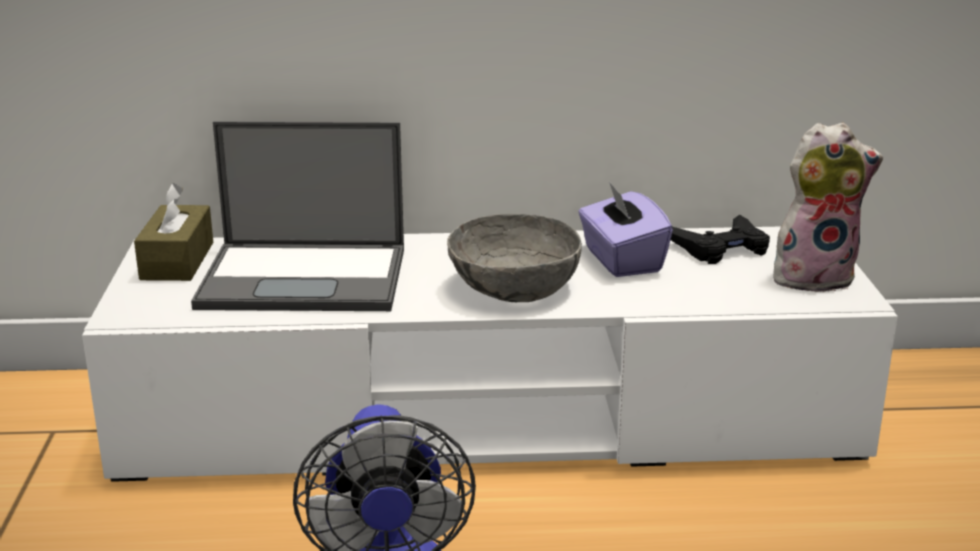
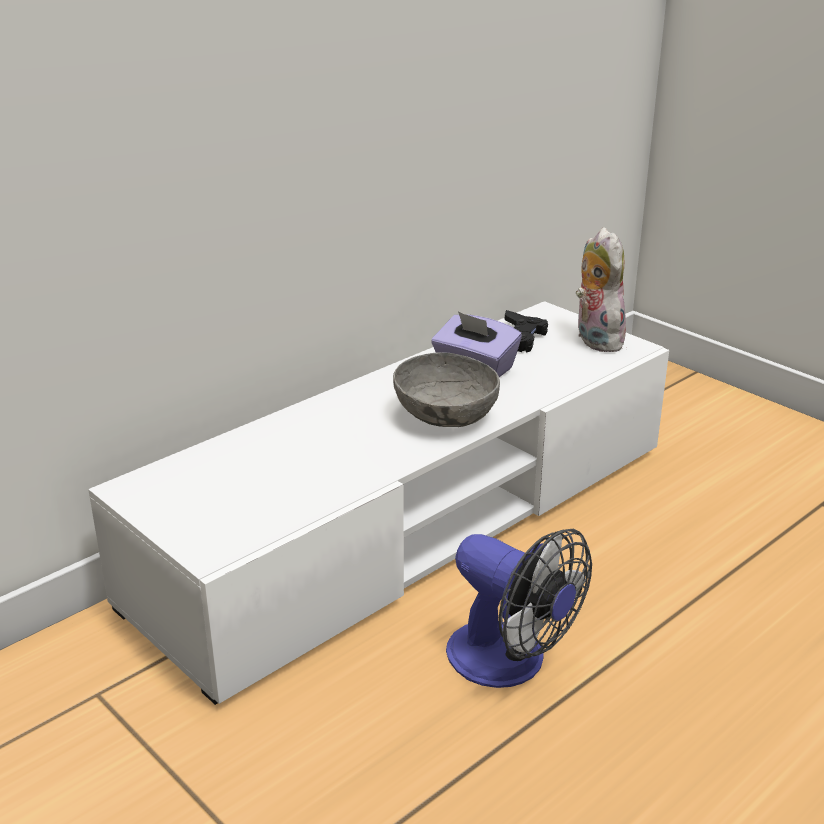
camera: 40 degrees left, 5 degrees up
(177, 261) = (166, 492): brown tissue box -> none
(307, 278) = (294, 464): laptop -> none
(814, 277) = (594, 340): plush toy -> plush toy turned 60 degrees counterclockwise

